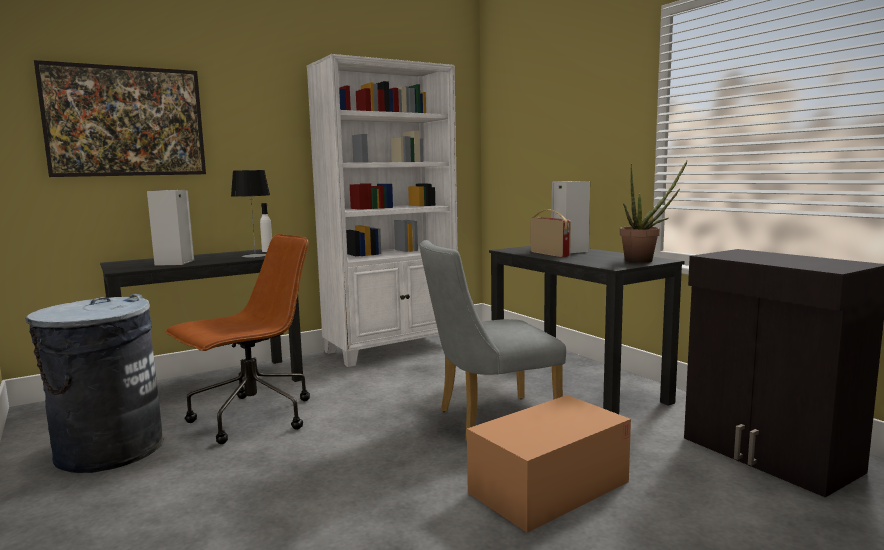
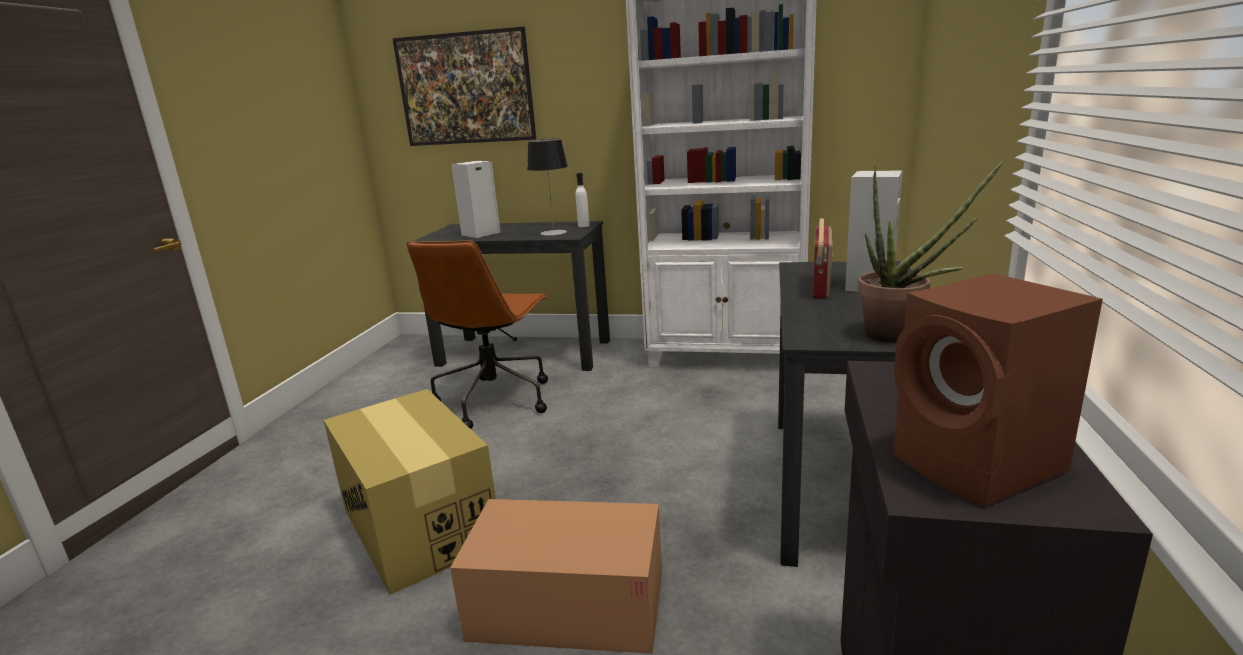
camera: 45 degrees right, 10 degrees up
(108, 450) = (385, 395): grey trash can -> none
(251, 418) = (494, 400): brown office chair -> brown office chair turned 105 degrees clockwise
(358, 503) = (419, 526): none -> cardboard box
(489, 420) = (659, 490): grey chair -> none
(821, 263) = (981, 466): none -> brown speaker

